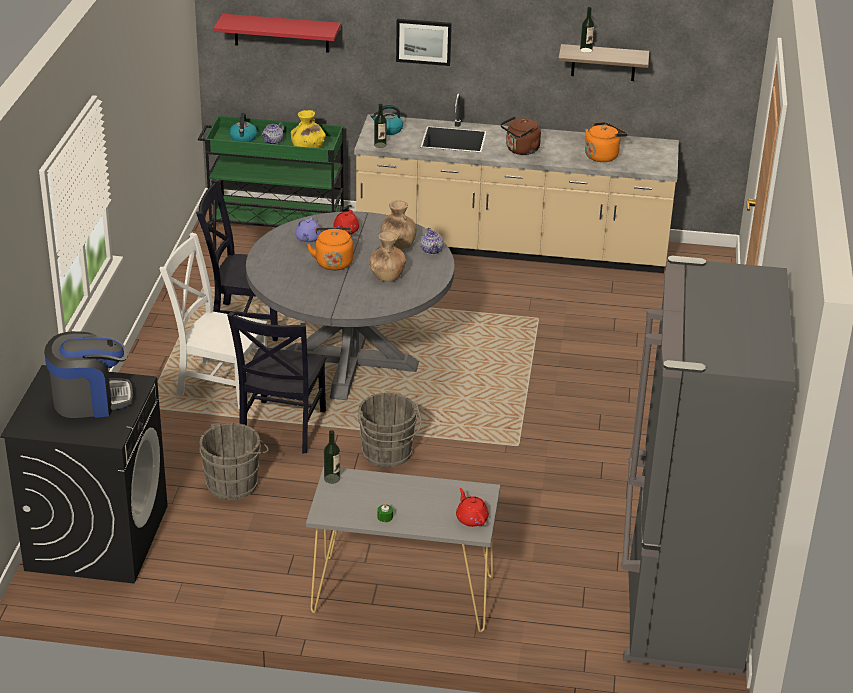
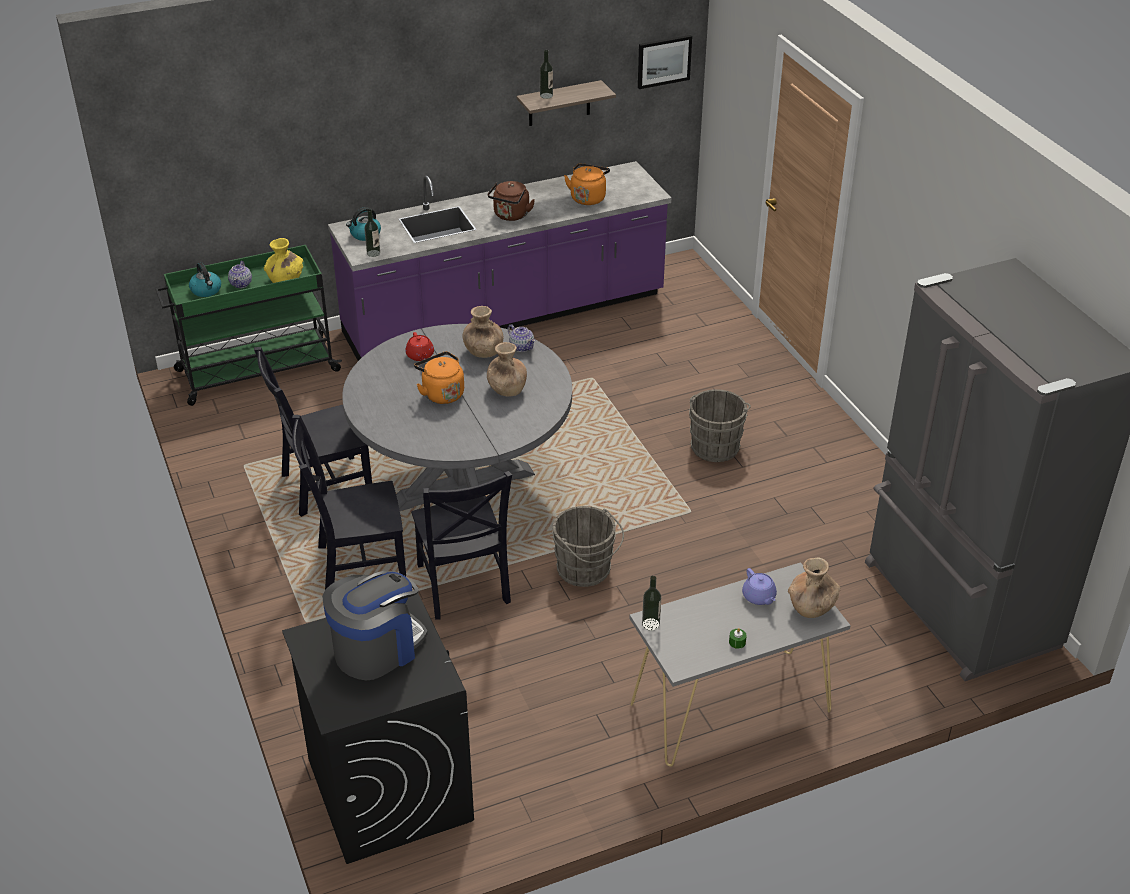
camera: 30 degrees left, 5 degrees up
(219, 384) = (357, 565): white chair -> black chair
(235, 483) = (471, 664): grey bucket -> grey bucket (715, 445)
(281, 33) = (220, 163): red shelf -> none
(308, 238) = (391, 377): purple teapot -> purple teapot (759, 597)
(423, 41) = (377, 130): picture -> picture (663, 61)
(471, 518) = (811, 608): red teapot -> brown vase
(512, 248) = (505, 316): beige counter -> purple counter

